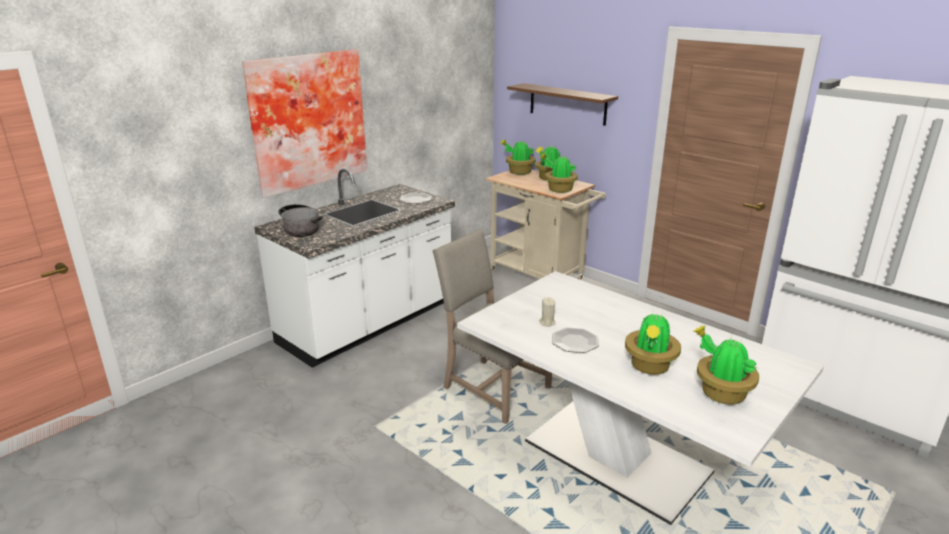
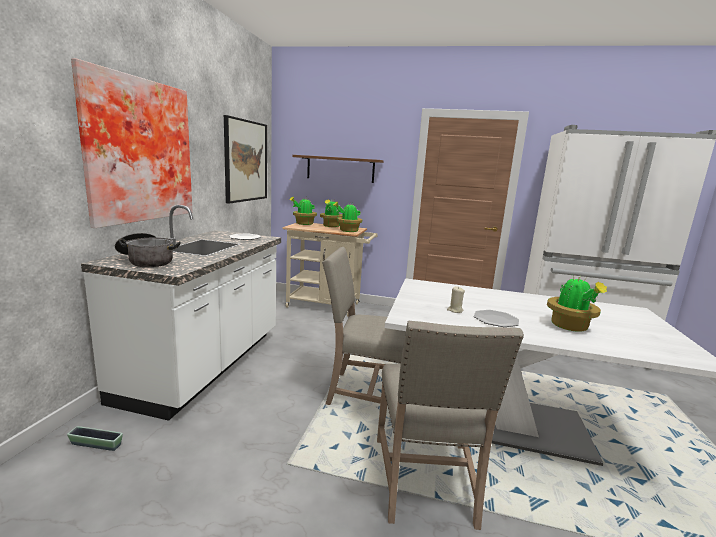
camera: 30 degrees left, 10 degrees down
(257, 373) = (96, 444): none -> planter
(448, 98) = (246, 161): none -> picture
(473, 476) = (426, 482): none -> beige chair
(720, 393) = (637, 334): potted plant -> none

